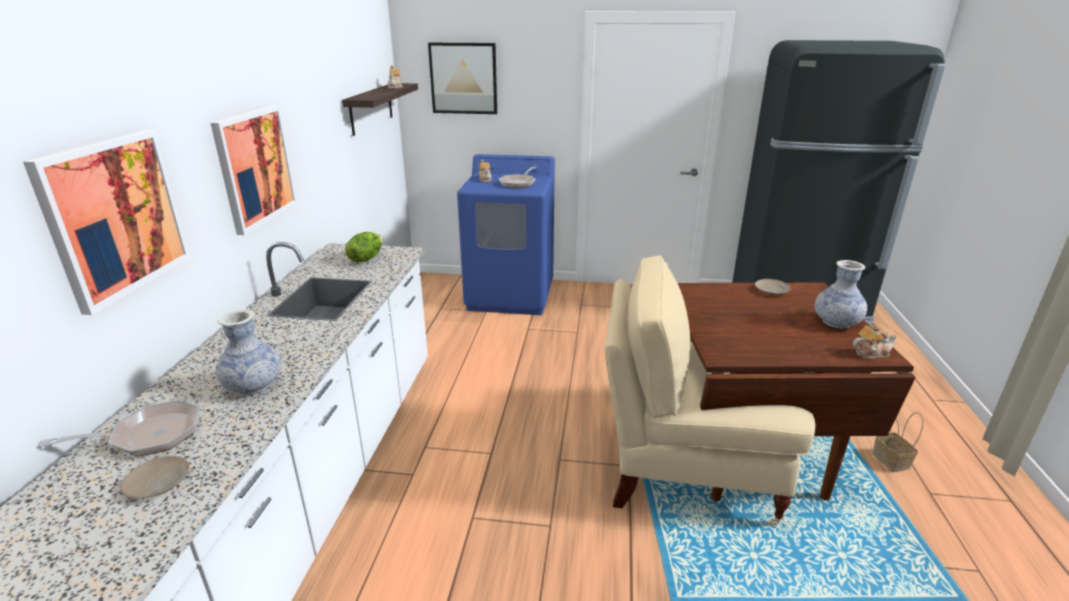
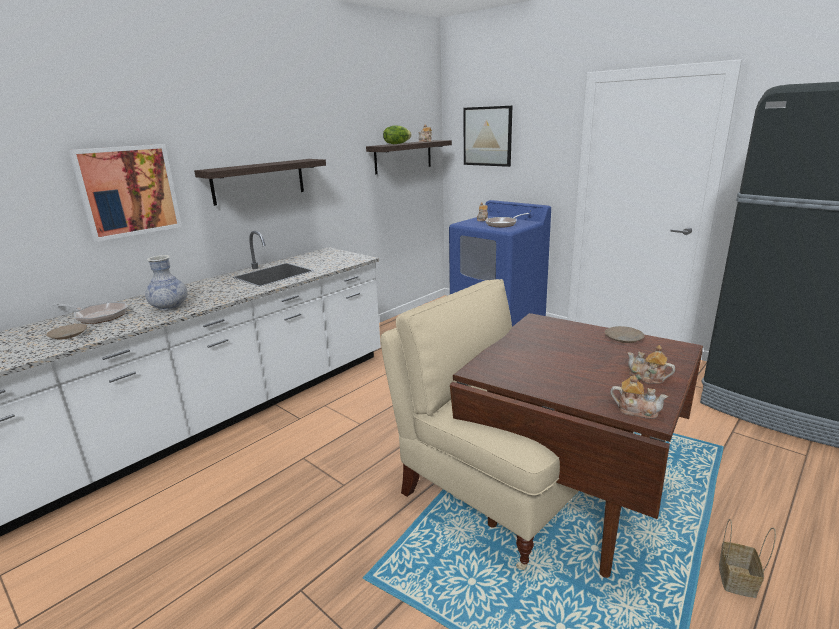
camera: 35 degrees right, 5 degrees down
(255, 167) = (259, 181): picture -> shelf
(366, 258) = (333, 258): lettuce -> lettuce (397, 144)
(836, 322) = (647, 378): vase -> teapot

